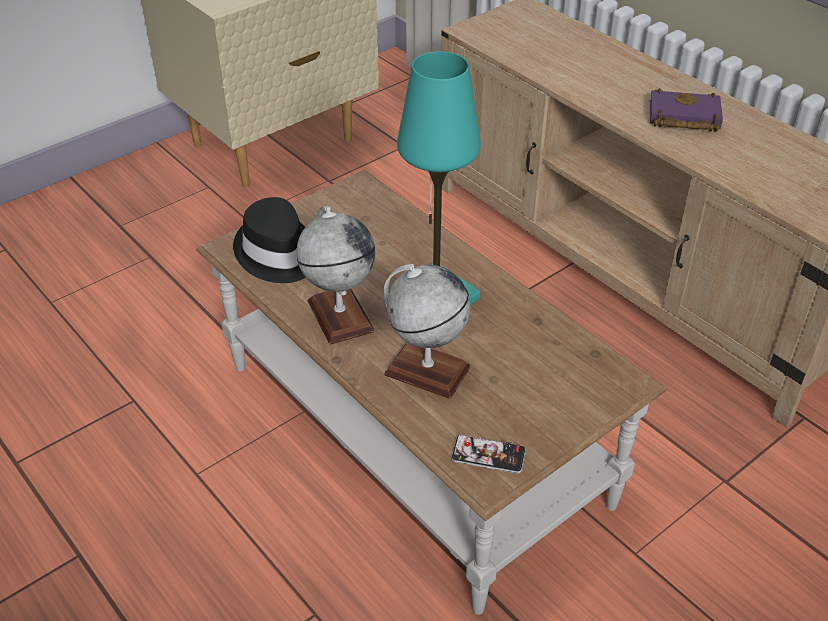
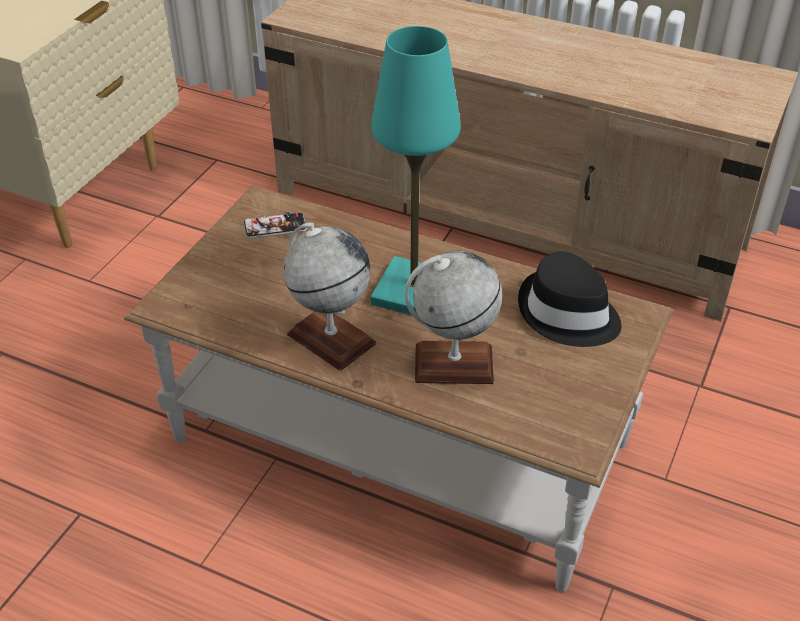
camera: 25 degrees left, 0 degrees up
(277, 254) = (221, 296): black hat -> black hat (567, 314)
(488, 455) = (564, 424): phone -> phone (275, 227)
(682, 118) = (549, 54): purple book -> none

